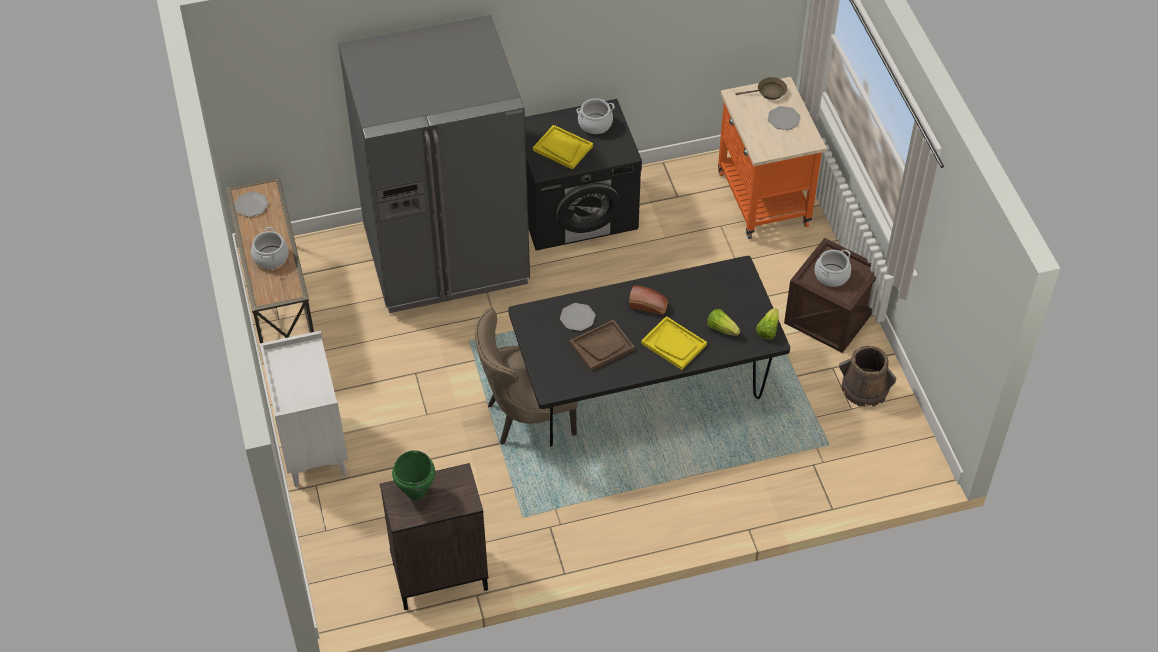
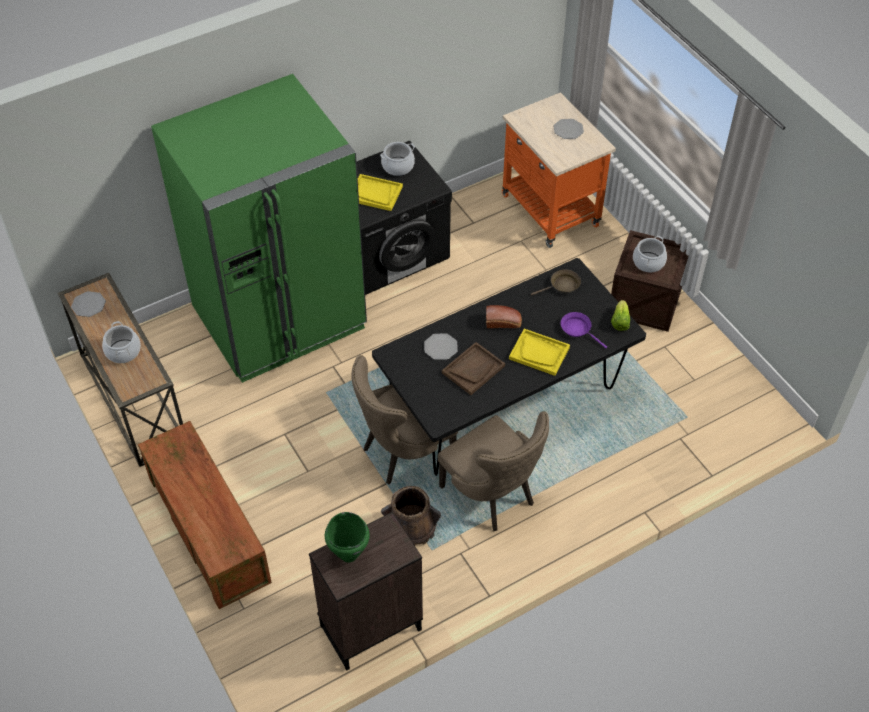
camera: 15 degrees left, 0 degrees up
(313, 447) = (206, 528): white cabinet -> brown bench
(445, 255) = (279, 318): grey fridge -> green fridge
(601, 478) = (492, 495): none -> beige chair
(722, 328) = (578, 329): lettuce -> purple frying pan
(769, 92) = (546, 109): brown frying pan -> brown frying pan (562, 286)
(864, 388) = (699, 359): brown bucket -> brown bucket (411, 527)

